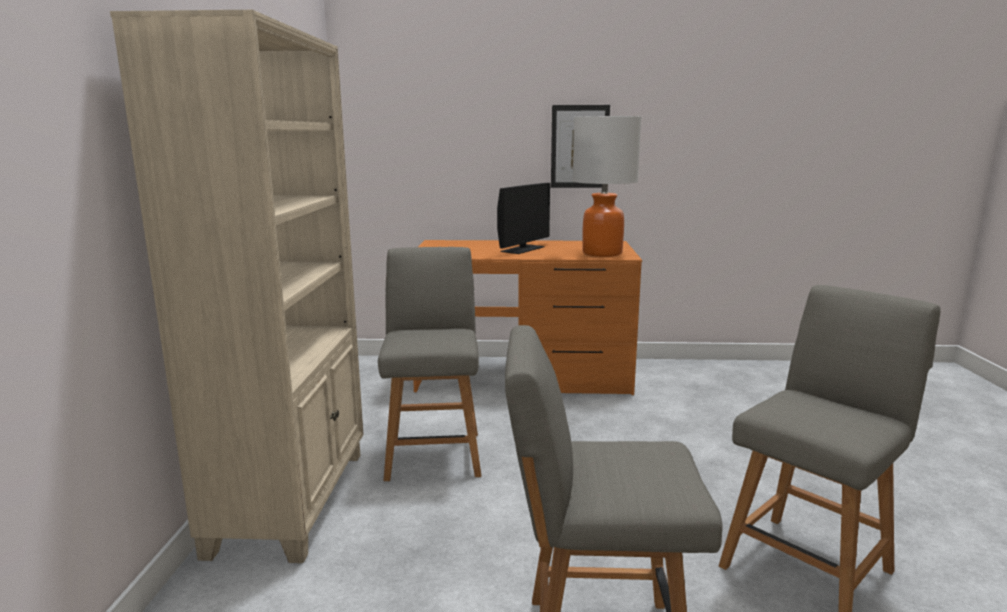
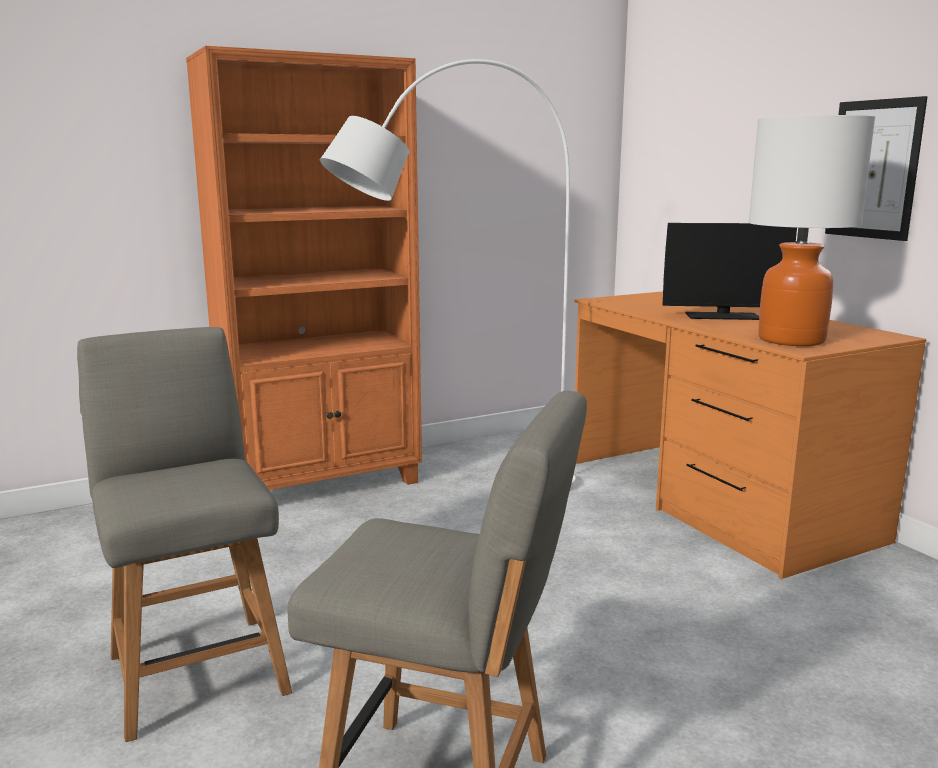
camera: 60 degrees right, 0 degrees up
(293, 499) = (324, 484): beige bookcase -> orange bookcase
(434, 453) = (459, 509): grey chair -> white floor lamp

